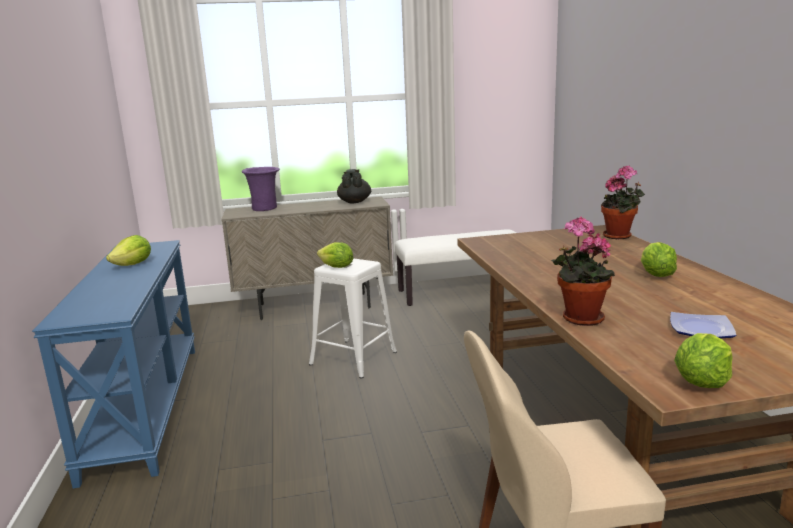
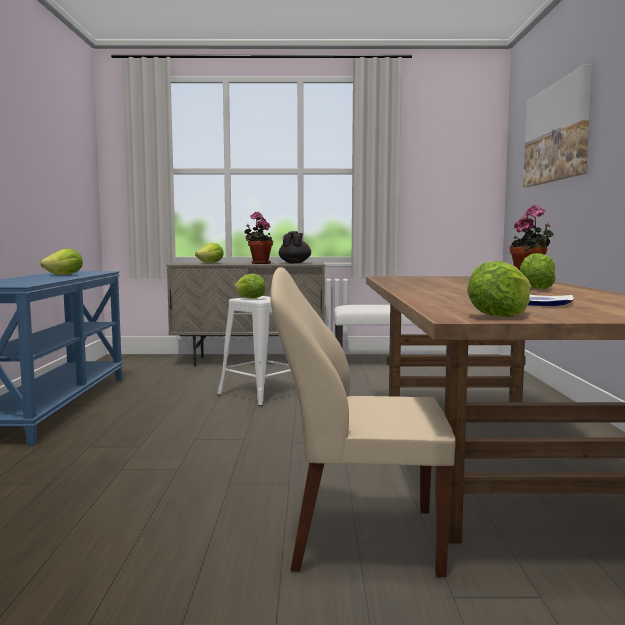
camera: 10 degrees right, 10 degrees down
(265, 209) = (211, 263): purple vase -> lettuce
(579, 319) = (422, 297): potted plant -> potted plant (259, 263)
(625, 69) = (557, 133): none -> picture

